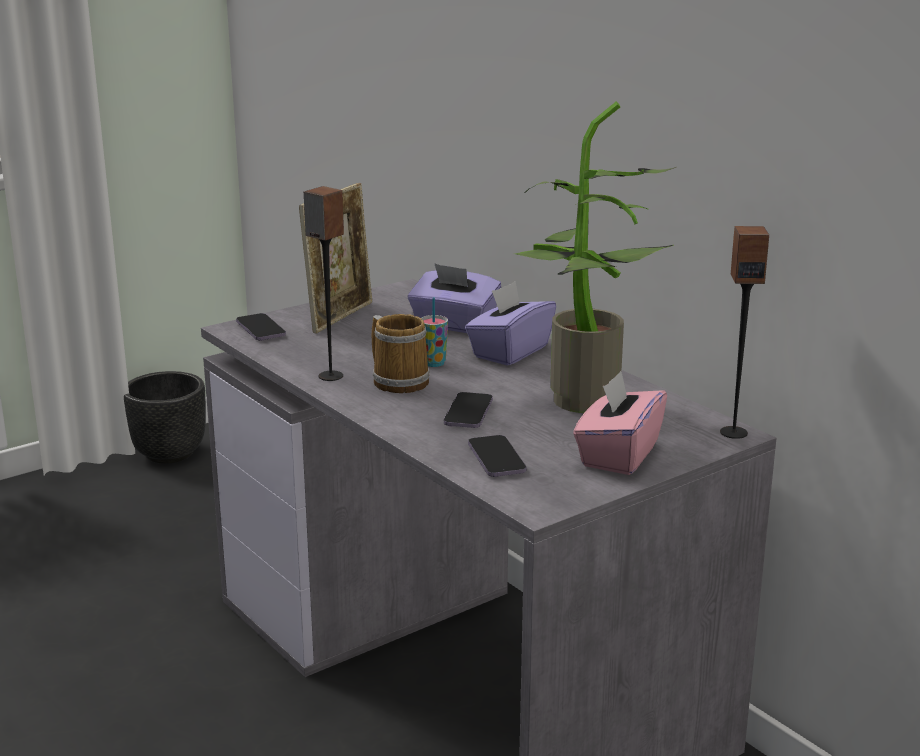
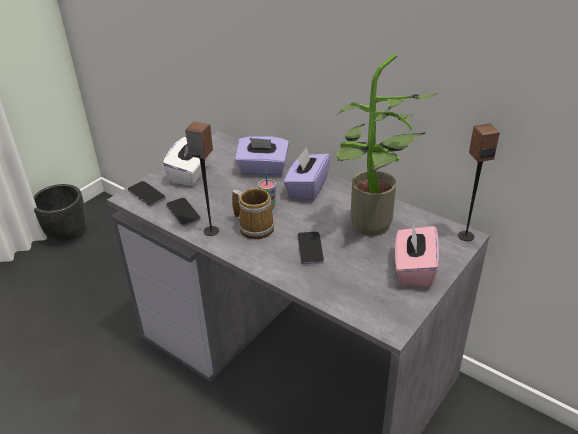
camera: 15 degrees left, 15 degrees up
(340, 316) = (190, 174): picture frame -> white tissue box
(496, 459) = (347, 288): phone -> phone (183, 213)

